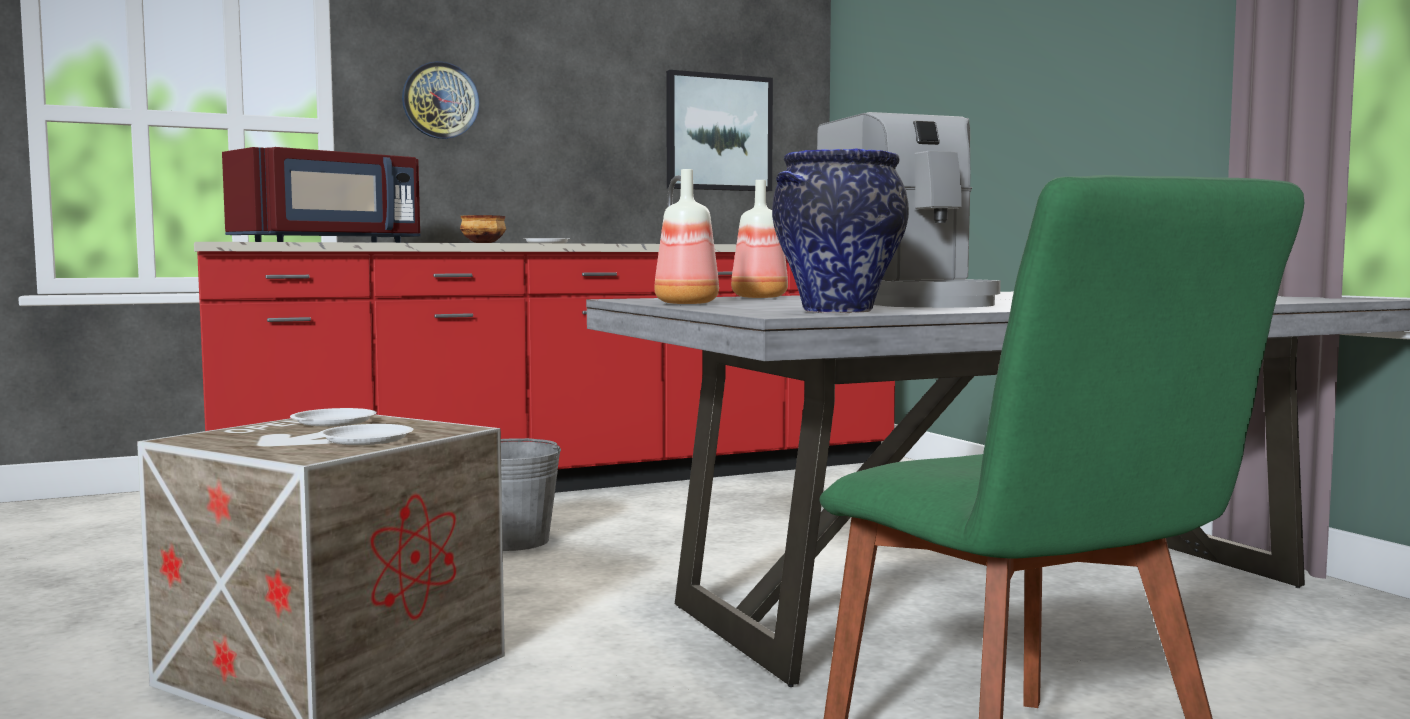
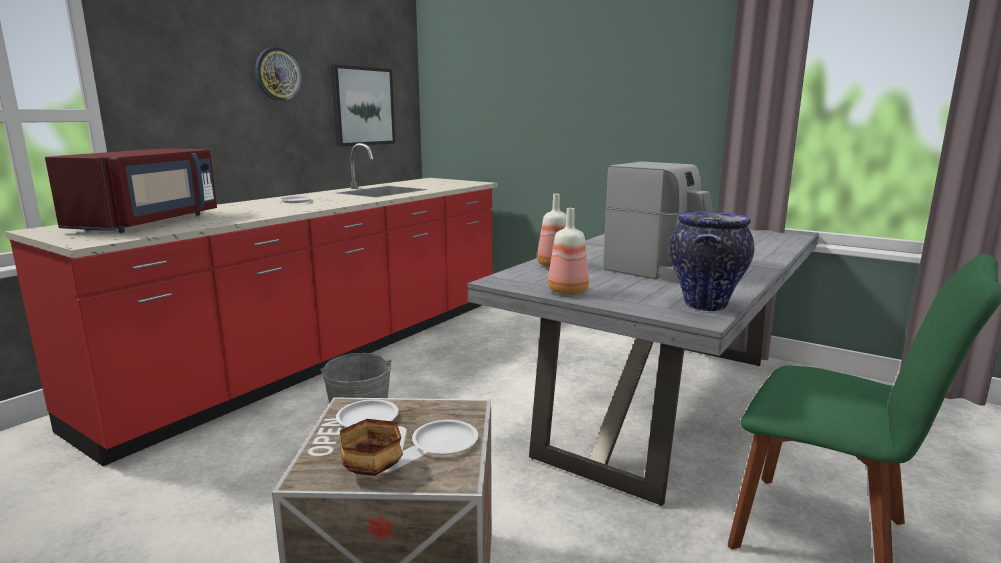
camera: 30 degrees left, 10 degrees up
(440, 100) = (183, 90): wall clock -> wall clock (277, 74)
(483, 243) = (258, 207): bowl -> bowl (371, 468)

